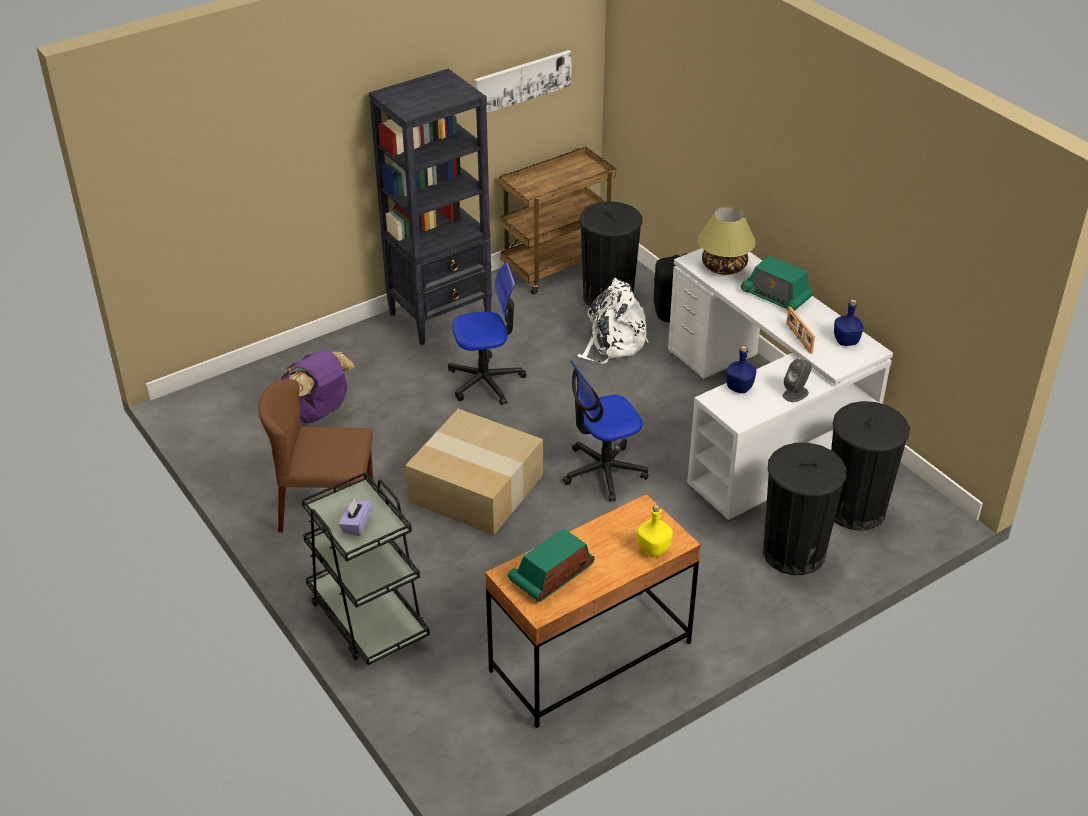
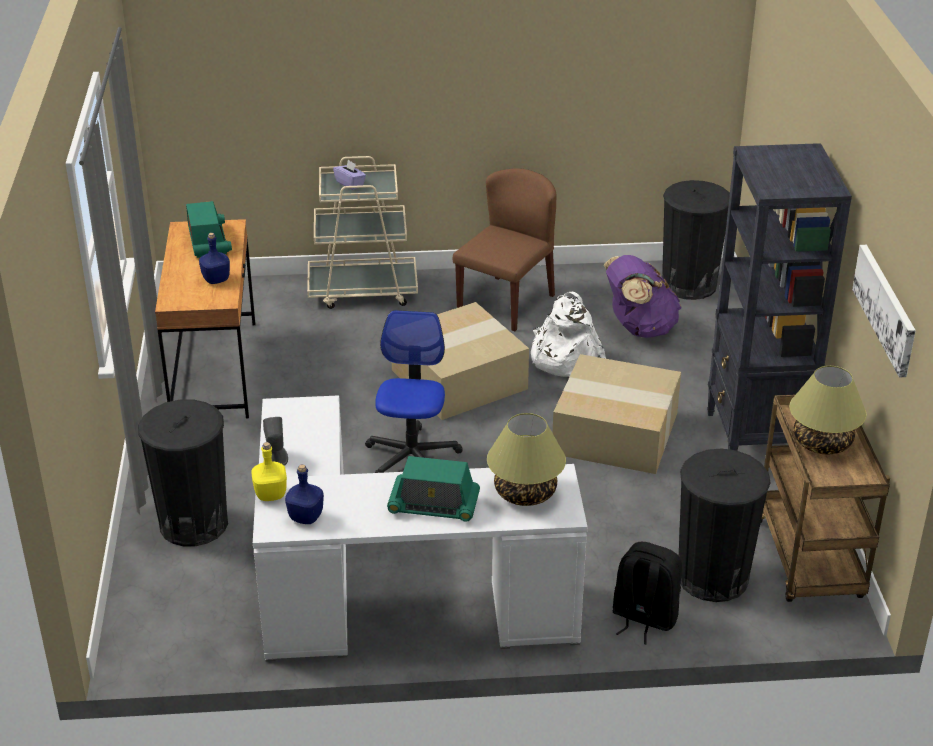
camera: 120 degrees right, 5 degrees down
(367, 618) = (363, 290): black cart -> beige cart
(486, 381) = (613, 433): office chair -> cardboard box
(555, 181) = (823, 443): none -> table lamp
(613, 343) = (614, 543): white backpack -> white backpack (562, 358)
(654, 549) = (177, 290): yellow bottle -> yellow bottle (271, 495)
(739, 387) = (323, 426): blue bottle -> blue bottle (216, 279)
(775, 296) = (434, 505): radio -> radio turned 150 degrees counterclockwise
(798, 338) = (345, 485): picture frame -> none
(855, 509) = (199, 594): black trash can -> black trash can (689, 285)

